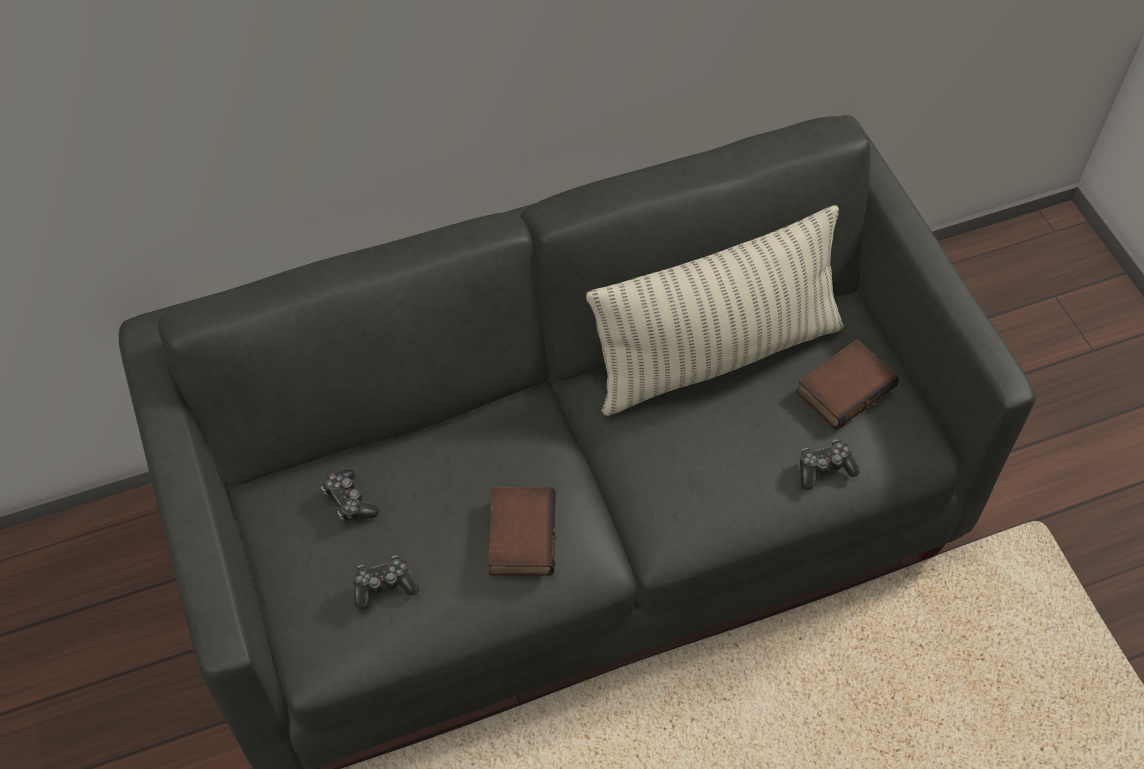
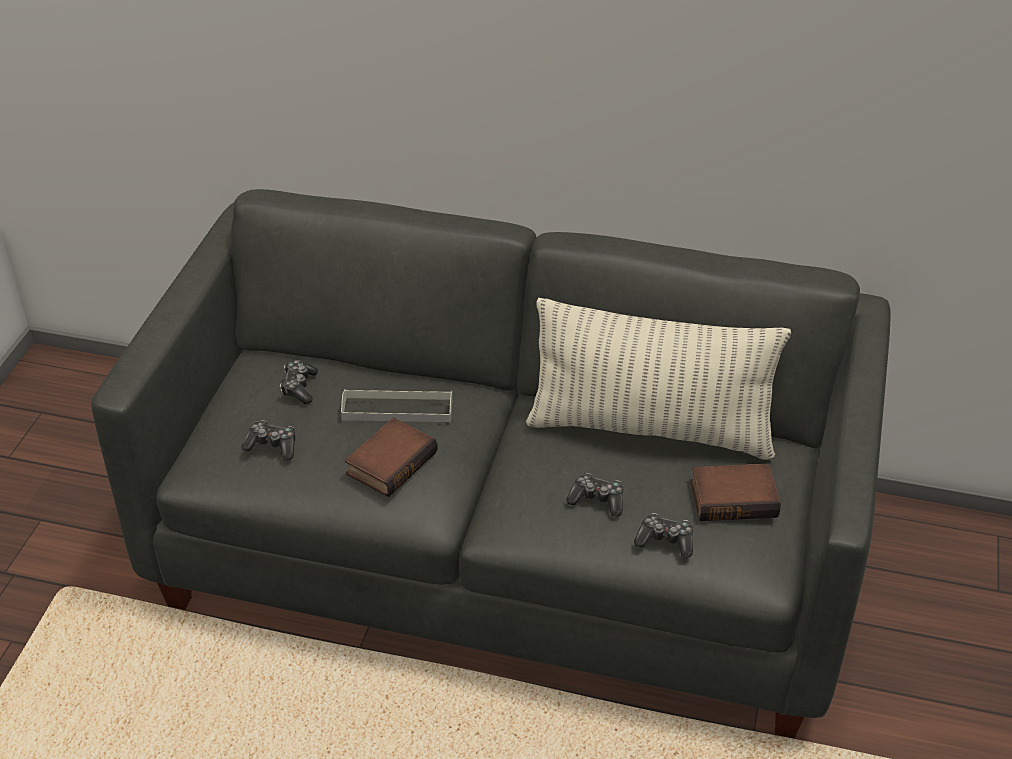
camera: 35 degrees right, 15 degrees down
(474, 471) = (397, 409): none -> grey tray
(735, 461) = (597, 500): none -> game controller

